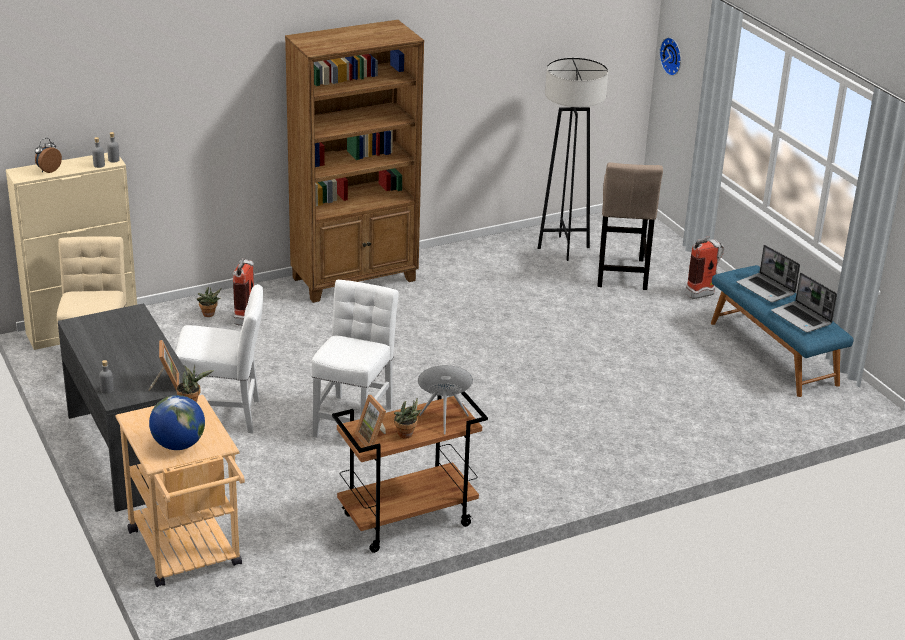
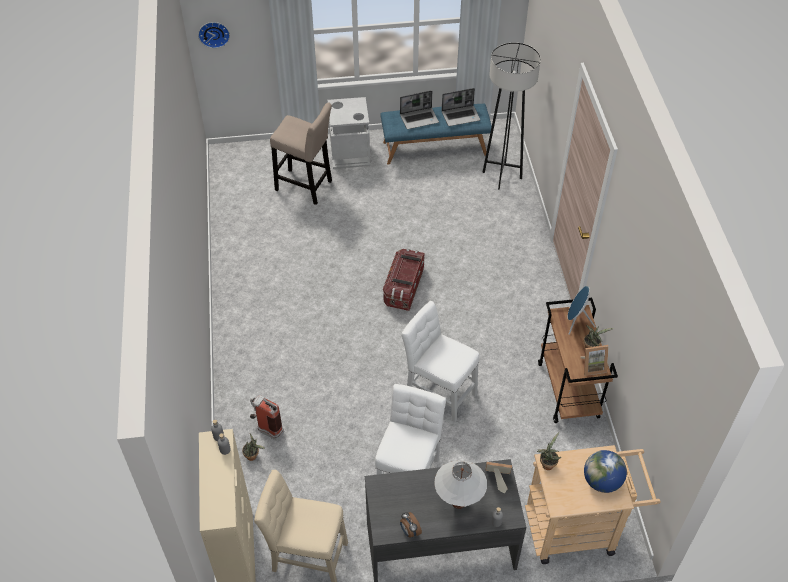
camera: 70 degrees left, 20 degrees up
(48, 170) = (218, 493): alarm clock -> alarm clock (409, 531)
(126, 363) = (458, 502): none -> white table lamp
(355, 279) = (240, 343): brown bookcase -> none
(504, 368) = (404, 288): none -> storage box
(563, 248) = (252, 205): grey floor lamp -> grey floor lamp (502, 175)
(704, 293) = (349, 154): fire extinguisher -> grey trash can

